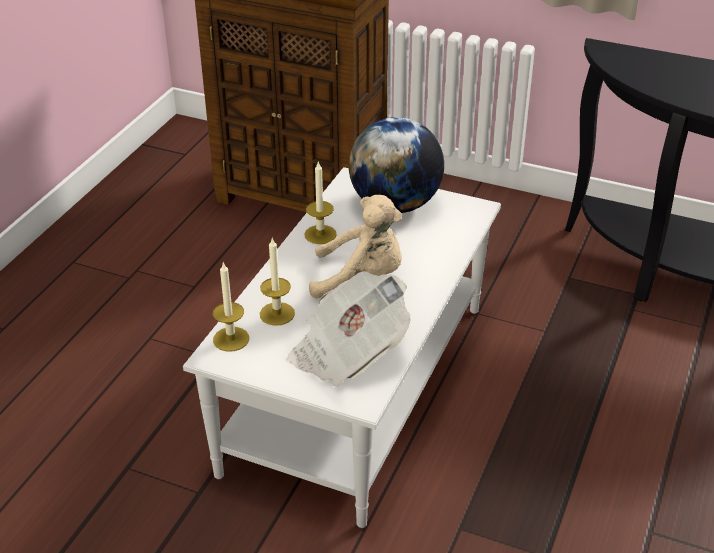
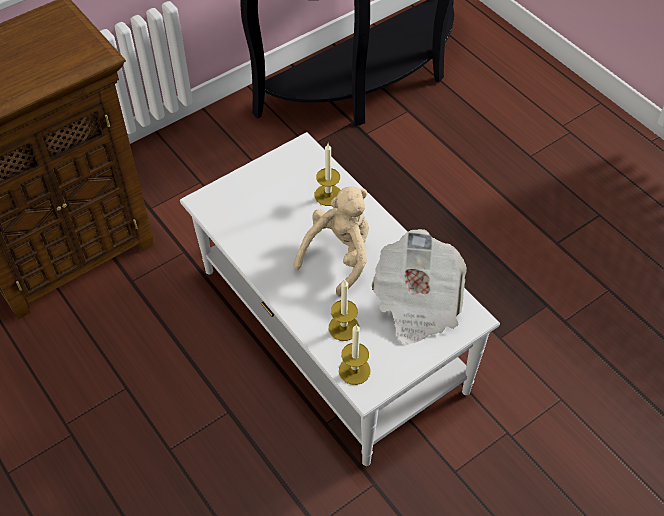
camera: 60 degrees left, 15 degrees up
(320, 234) = (263, 256): candle -> candle (328, 195)
(395, 204) = (260, 191): globe -> none

